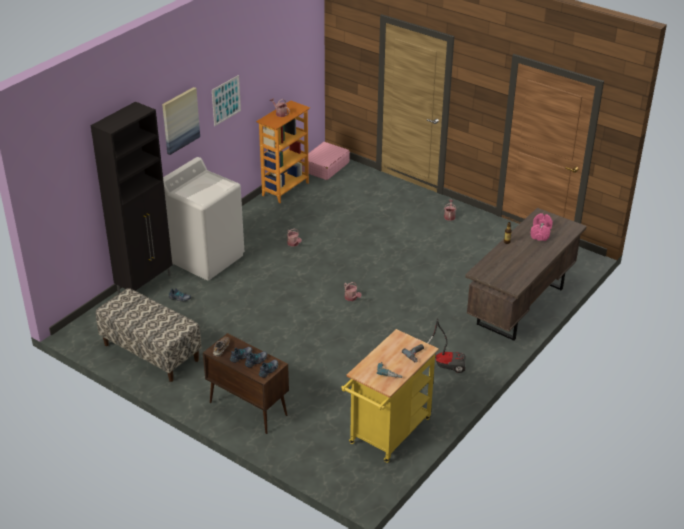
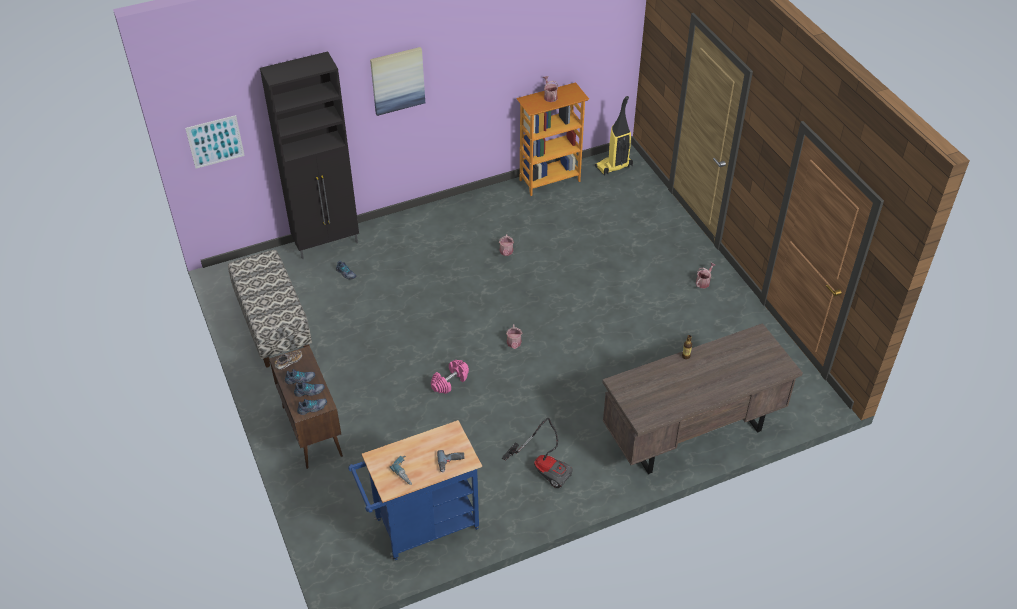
camera: 30 degrees right, 10 degrees up
(206, 258) = (406, 235): white washing machine -> none
(226, 100) = (472, 68): picture -> picture (215, 141)
(325, 167) = (613, 167): pink suitcase -> vacuum cleaner
(387, 435) = (420, 527): yellow cart -> blue cart
(540, 233) = (736, 360): pink dumbbell -> pink dumbbell (450, 382)

